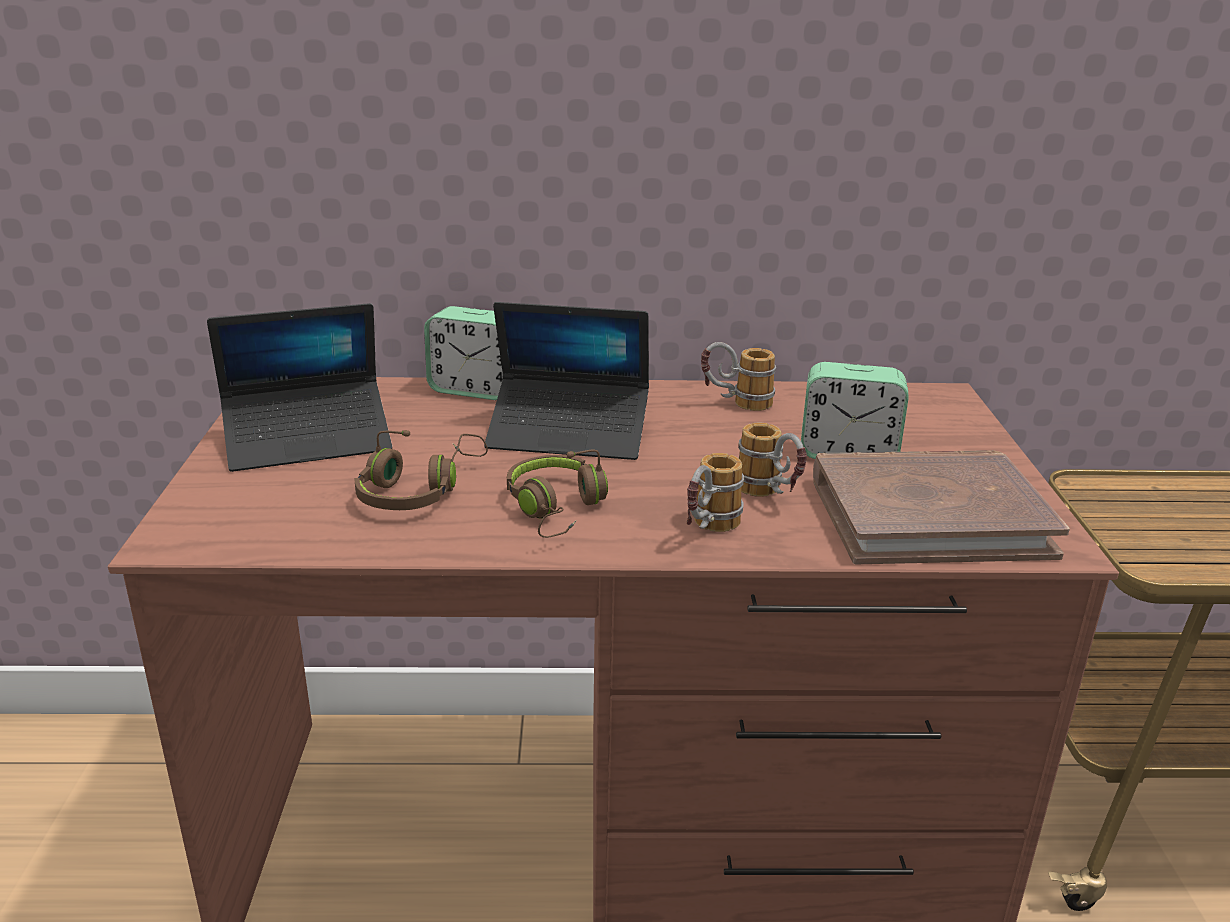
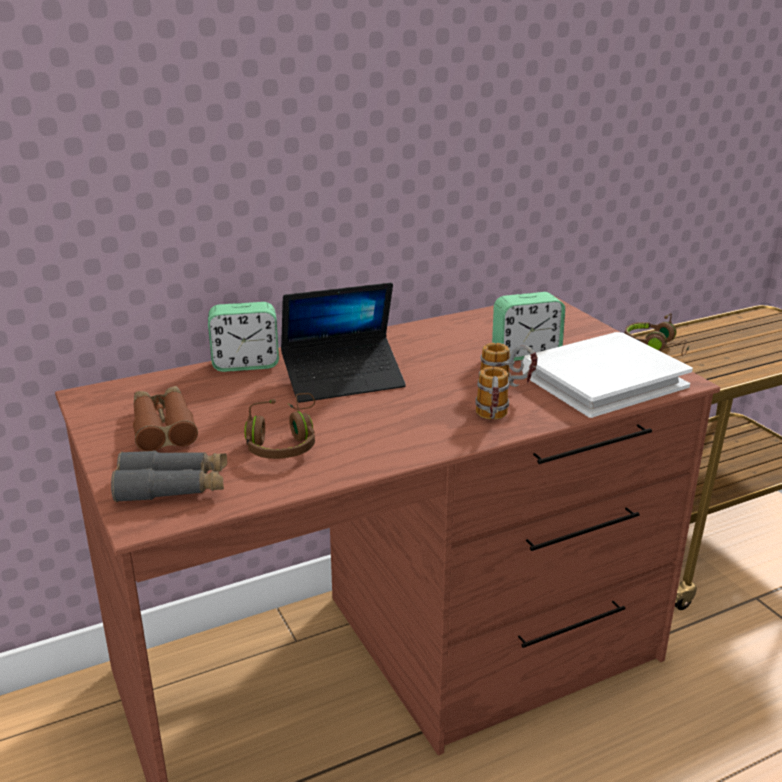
camera: 25 degrees left, 0 degrees up
(242, 511) = (173, 487): none -> grey binoculars
(308, 440) = (163, 426): laptop -> brown binoculars
(557, 509) = (388, 430): brown headphones -> brown headphones (656, 347)
(735, 404) = (429, 336): mug -> none
(929, 516) = (603, 380): brown book -> white book

